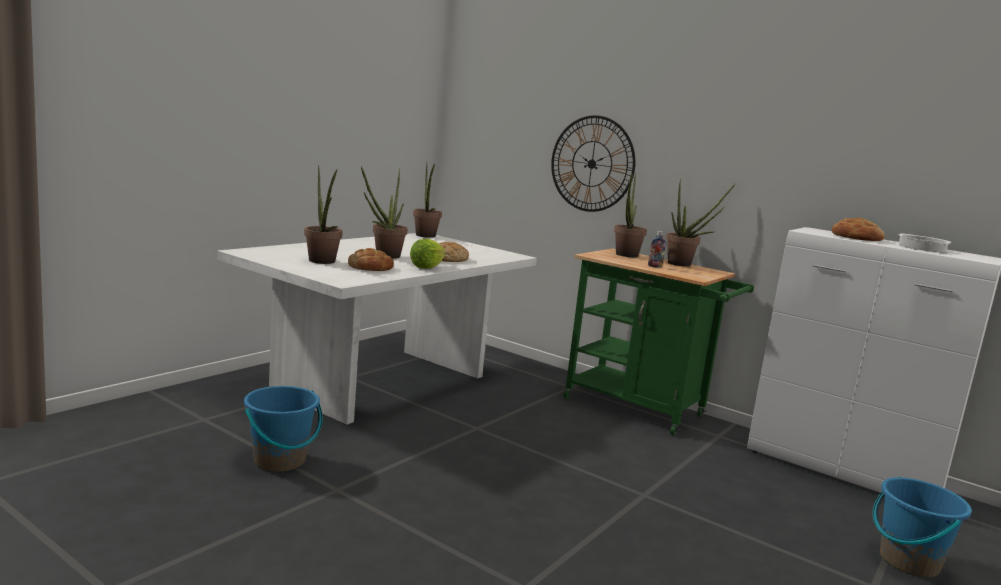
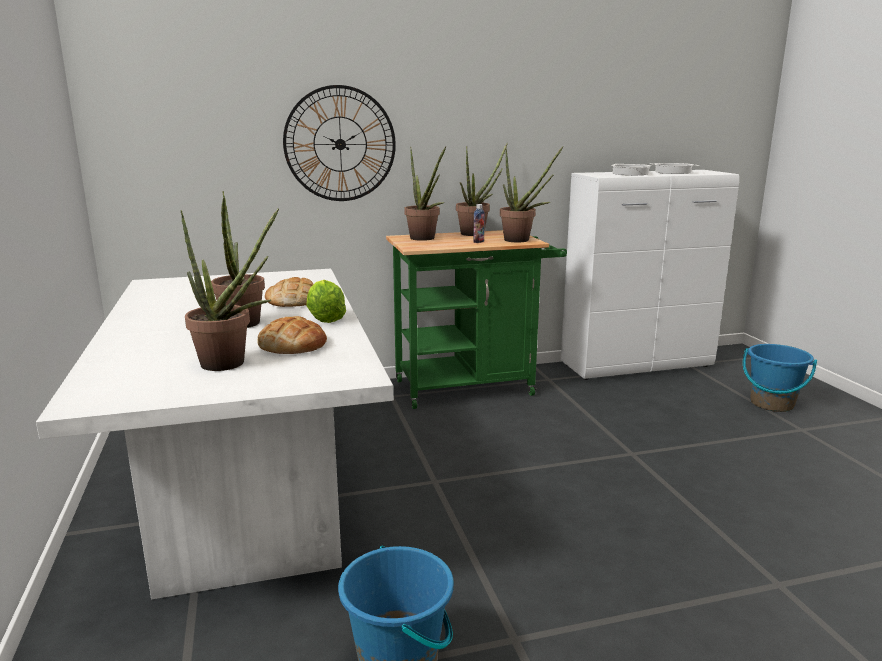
camera: 50 degrees left, 5 degrees up
(425, 236) = (160, 284): potted plant -> potted plant (522, 240)
(856, 238) = (631, 173): bread -> cooking pot

